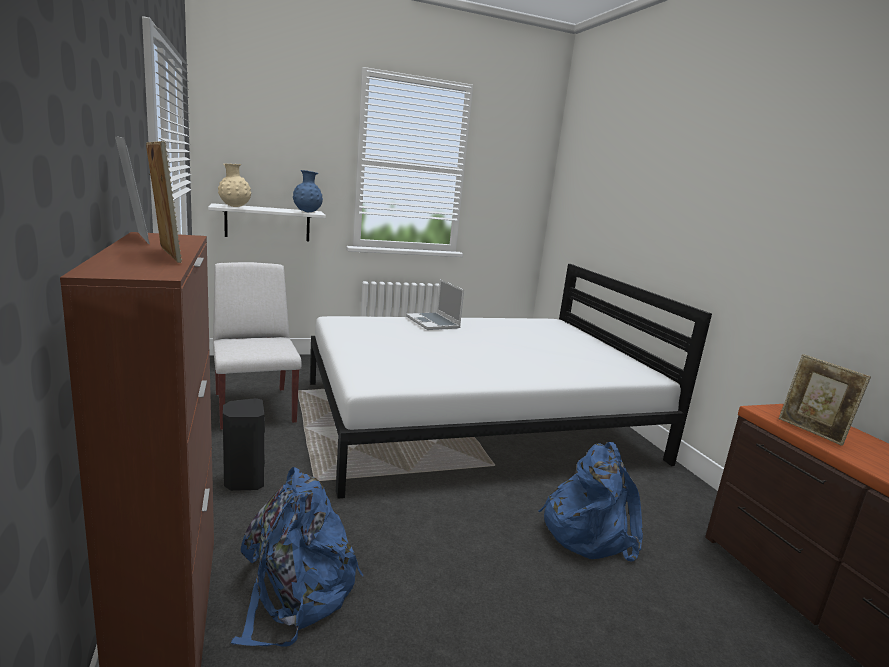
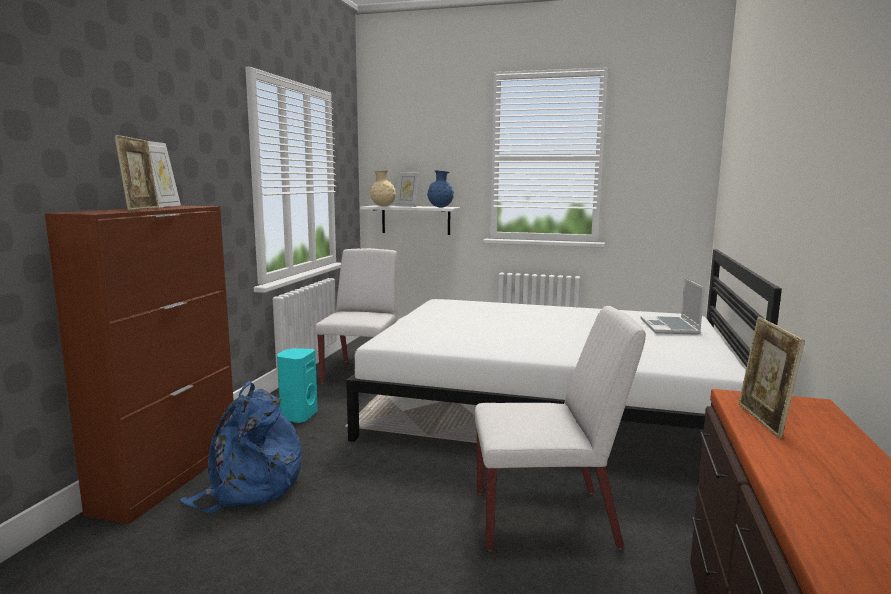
camera: 35 degrees right, 5 degrees down
(243, 481) = (297, 416): black speaker -> turquoise speaker
(262, 207) = (407, 206): none -> picture frame
(433, 323) = (530, 308): laptop -> laptop (670, 327)
(588, 530) = (546, 519): blue backpack -> white chair

